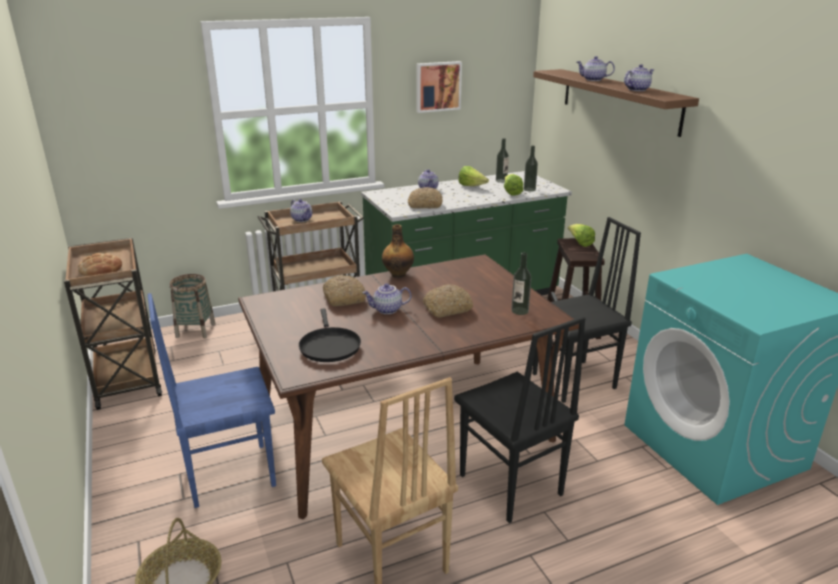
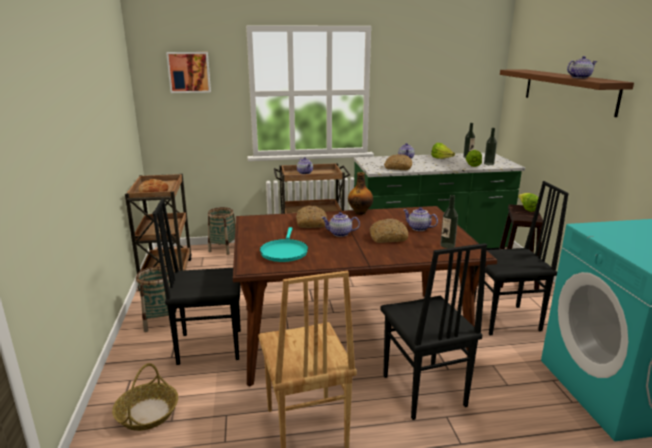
camera: 15 degrees right, 5 degrees down
(147, 451) = (160, 321): none -> basket
(229, 474) = (209, 346): blue chair -> black chair
(329, 346) = (284, 252): black frying pan -> turquoise frying pan
(437, 86) = (422, 81): picture -> picture (189, 72)
(593, 80) = (546, 73): teapot -> teapot (418, 228)

